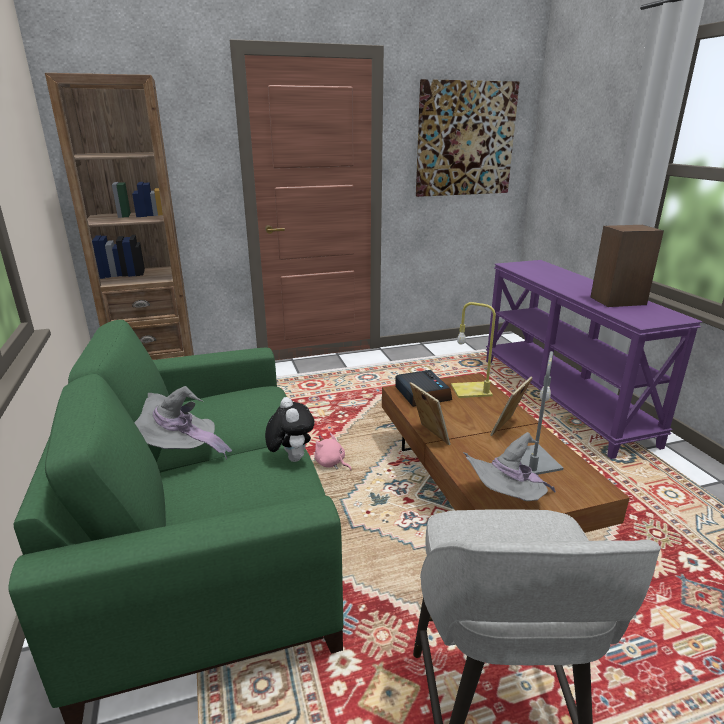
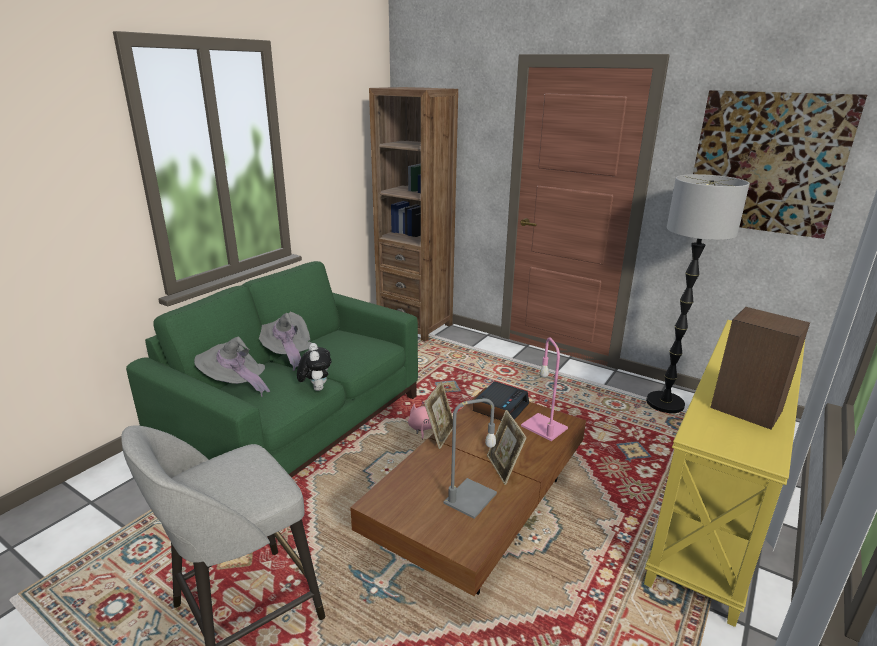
camera: 50 degrees right, 0 degrees up
(290, 458) = (316, 388): plush toy -> plush toy turned 45 degrees counterclockwise
(442, 355) = (664, 404): none -> floor lamp
(472, 390) = (545, 427): yellow table lamp -> pink table lamp
(504, 501) = (392, 501): grey hat -> grey hat (235, 384)
(508, 429) = (504, 468): picture frame -> picture frame turned 105 degrees counterclockwise
(563, 399) = (716, 510): purple console table -> yellow console table

